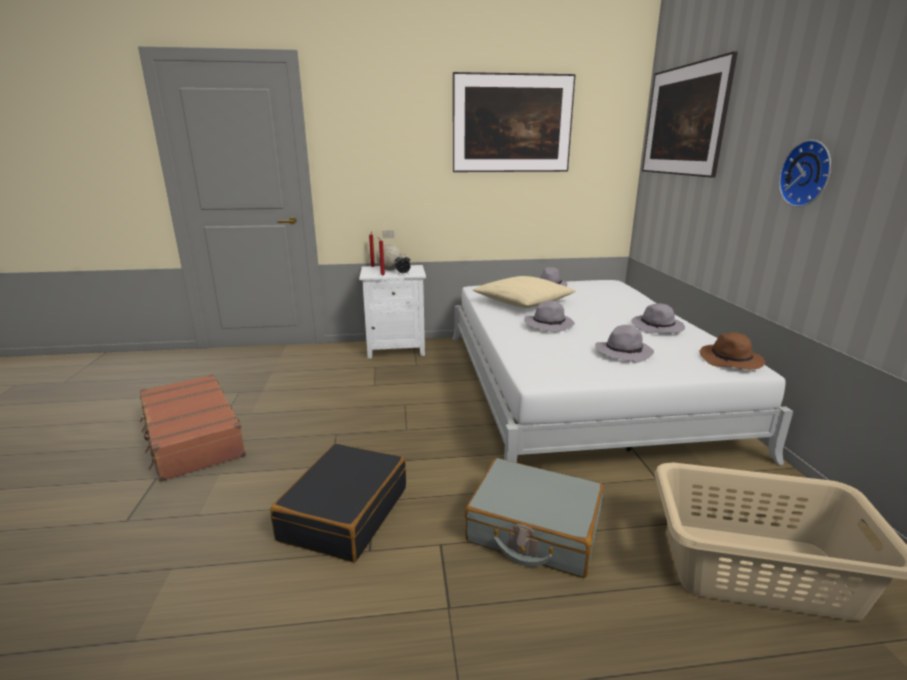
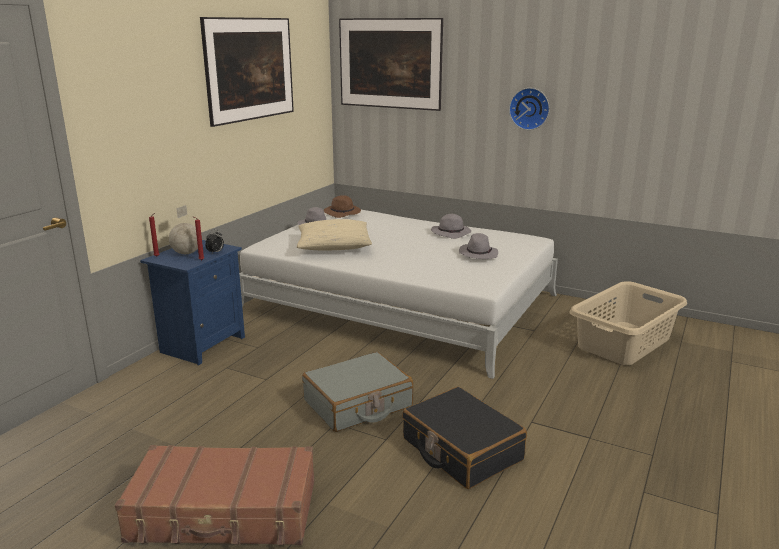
camera: 55 degrees left, 0 degrees up
(396, 348) = (201, 344): white nightstand -> blue nightstand
(534, 530) = (546, 386): grey suitcase -> grey suitcase (358, 404)
(549, 325) = (401, 254): grey hat -> none
(731, 361) = (523, 239): brown hat -> brown hat (343, 213)

